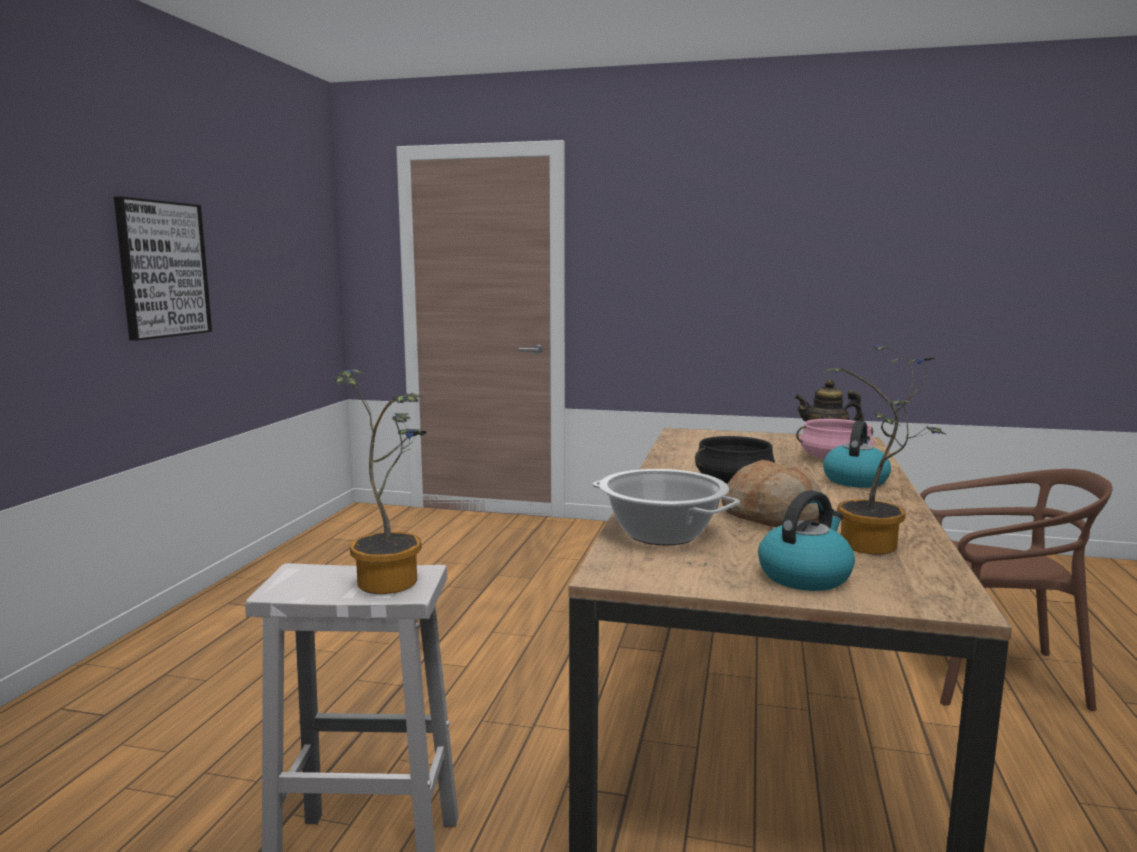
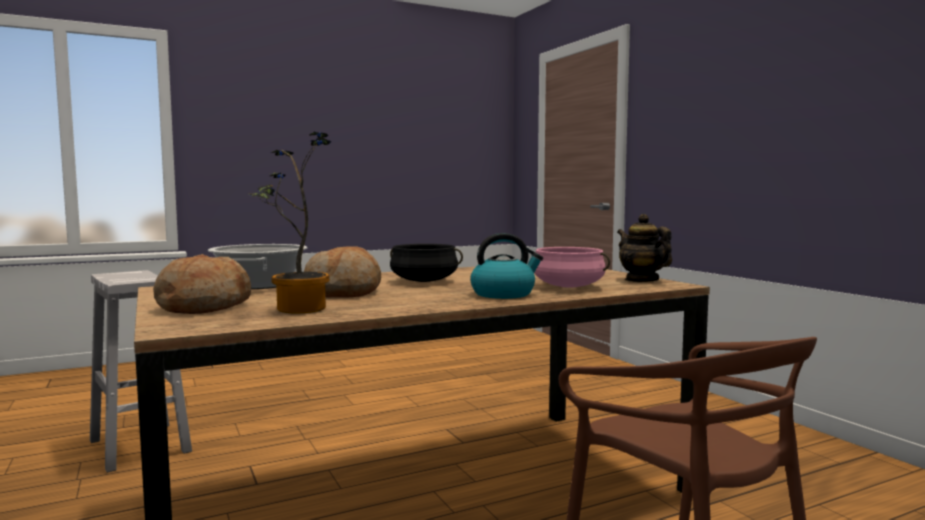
camera: 50 degrees right, 5 degrees down
(162, 269) = (335, 142): picture -> none
(393, 579) = (137, 278): potted plant -> none
(805, 576) = (203, 306): kettle -> bread

